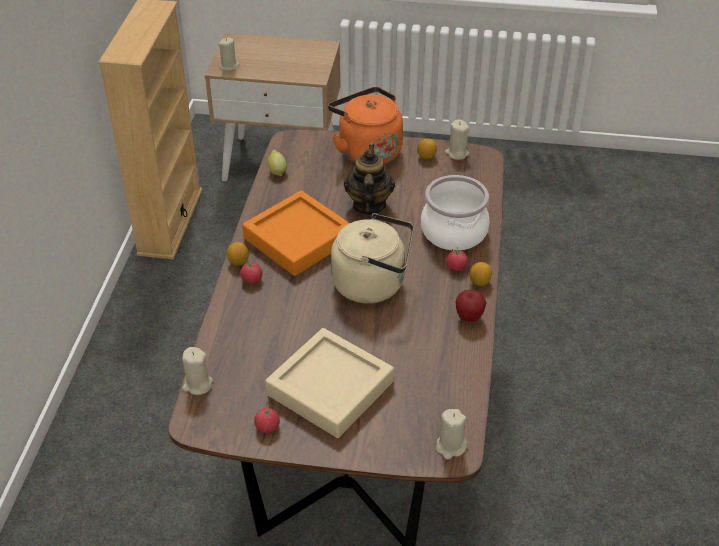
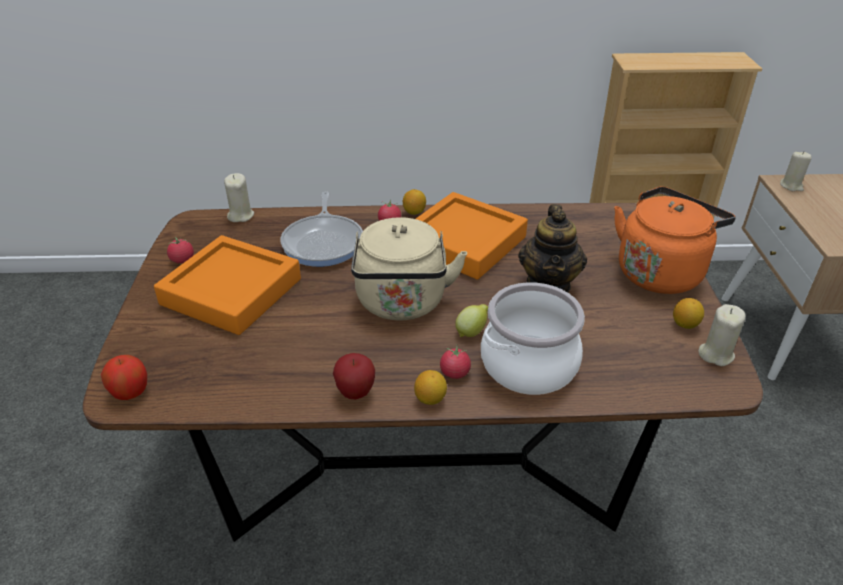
camera: 80 degrees right, 5 degrees down
(269, 324) = (324, 242): none -> frying pan
(277, 171) = (576, 214): lemon -> lemon (472, 332)
(330, 388) = (231, 292): beige tray -> orange tray
(368, 205) = (549, 284): teapot -> teapot turned 105 degrees clockwise
(450, 446) = (130, 392): beige candle -> apple

